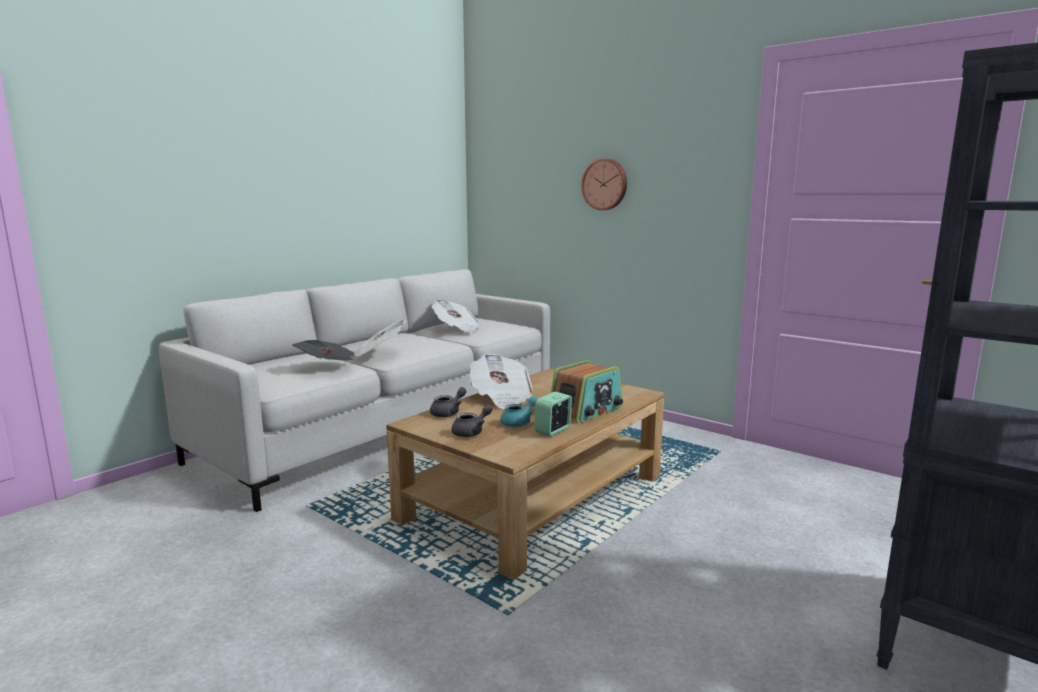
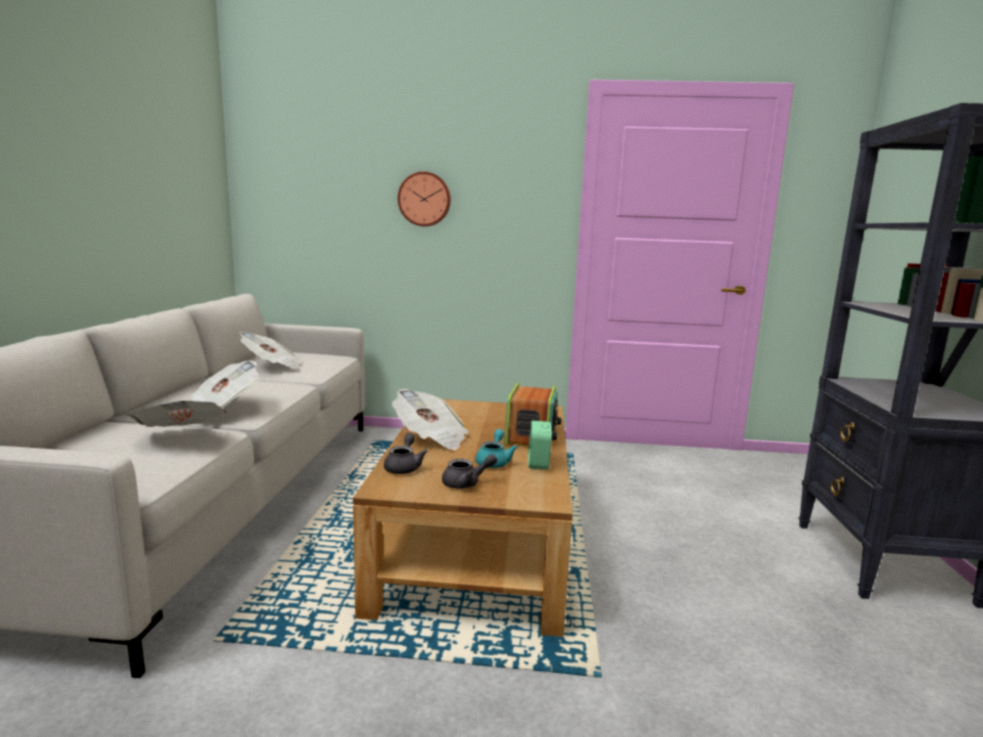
camera: 35 degrees left, 0 degrees up
(472, 432) = (466, 483): grey teapot -> grey teapot turned 60 degrees clockwise

